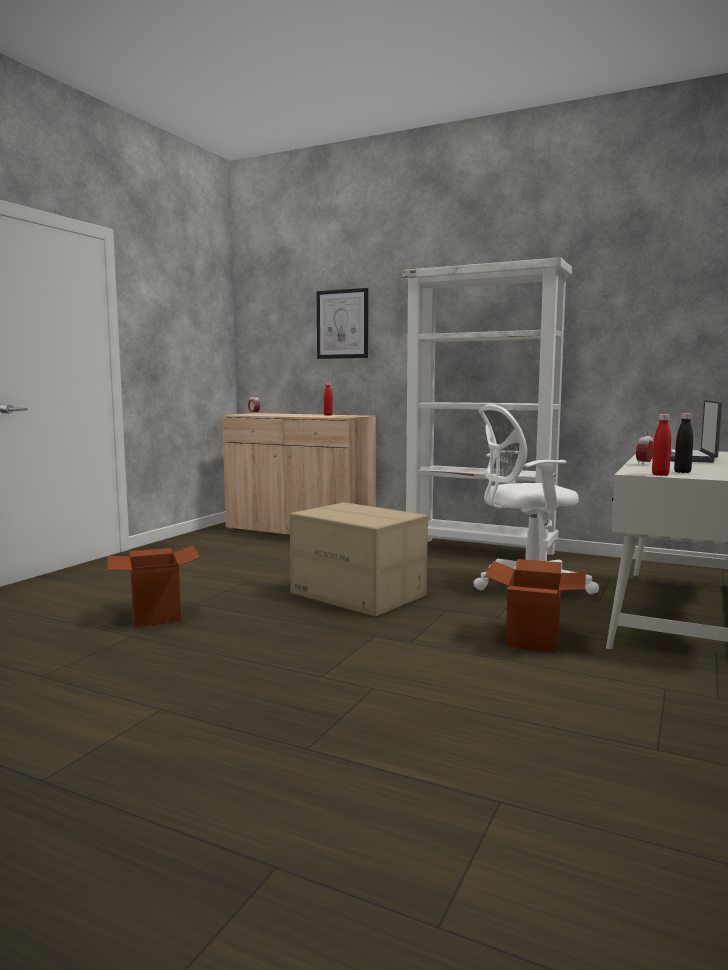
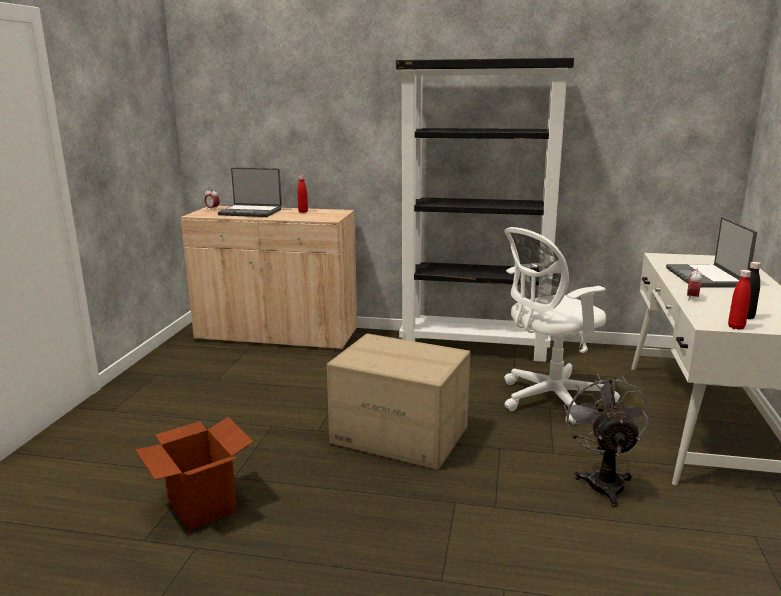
camera: 15 degrees left, 10 degrees up
(283, 414) = (251, 212): none -> laptop
(342, 324) = (311, 108): picture -> none
(480, 550) = (475, 347): white bookcase -> black bookcase
(533, 638) = (603, 481): cardboard box -> grey fan

